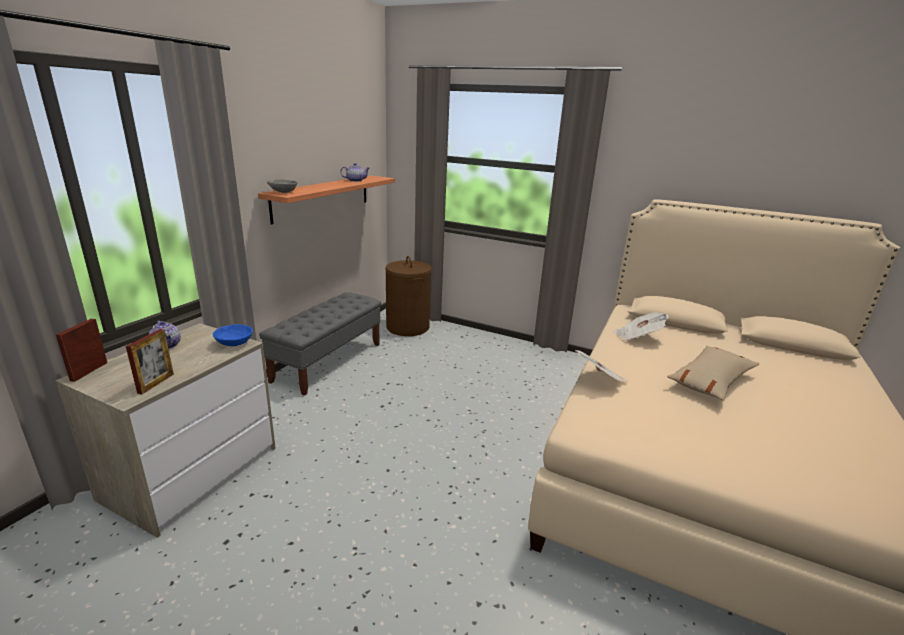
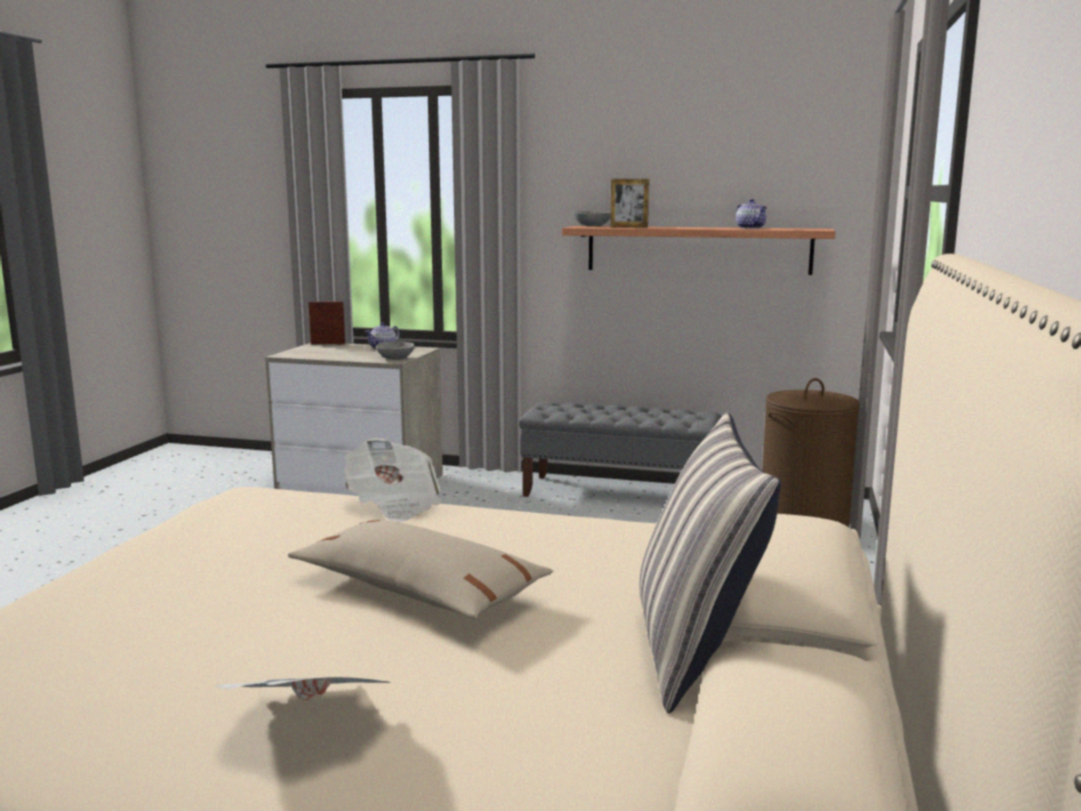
camera: 80 degrees right, 10 degrees down
(156, 383) = (309, 355): picture frame -> picture frame (629, 227)
(234, 343) = (395, 359): blue bowl -> grey bowl
(637, 337) = (618, 543): newspaper -> newspaper (312, 723)
(729, 341) = (696, 651): none -> pillow

